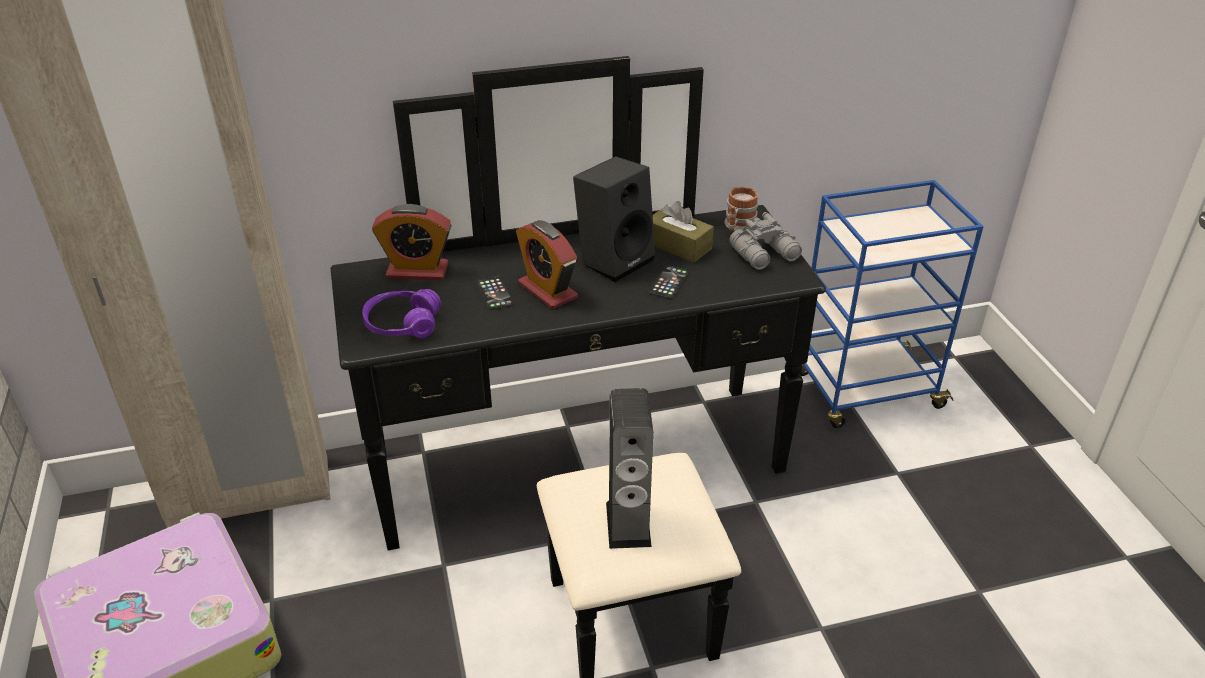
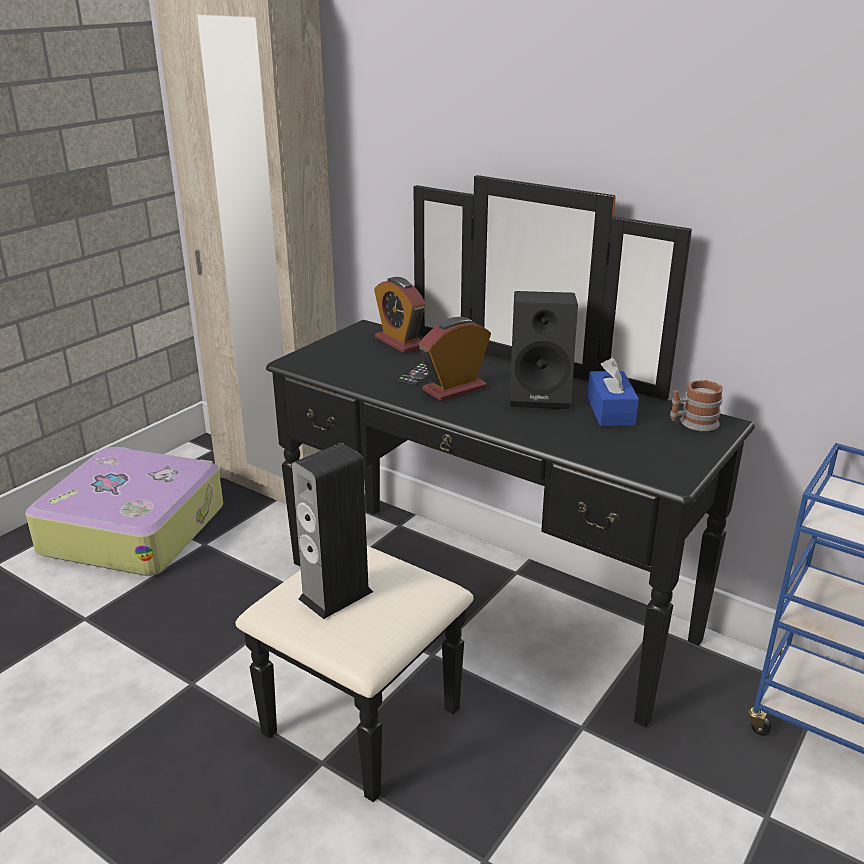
camera: 50 degrees right, 10 degrees down
(402, 324) = (333, 362): purple headphones -> none
(547, 290) = (454, 389): alarm clock -> alarm clock turned 45 degrees clockwise
(669, 283) = (551, 427): phone -> none
(678, 245) = (610, 411): brown tissue box -> blue tissue box
(766, 254) = (678, 451): grey binoculars -> none

